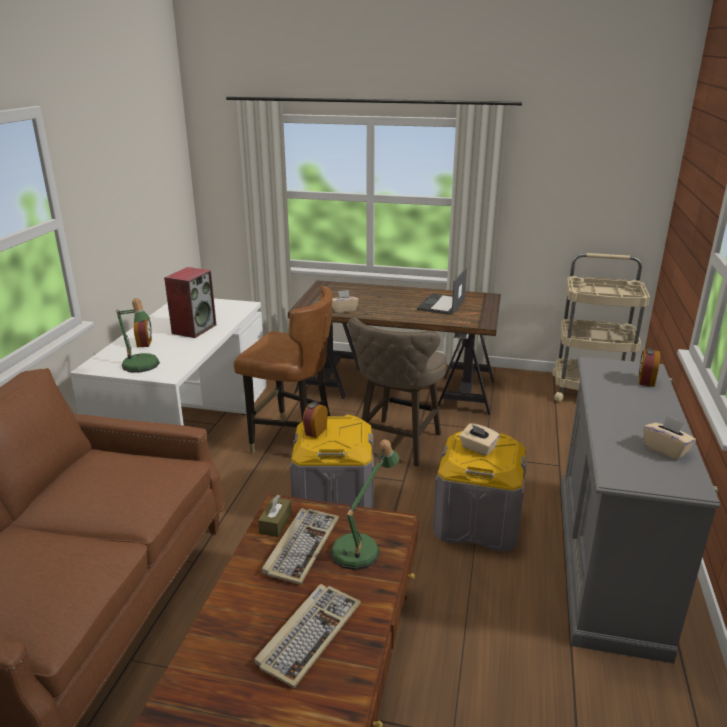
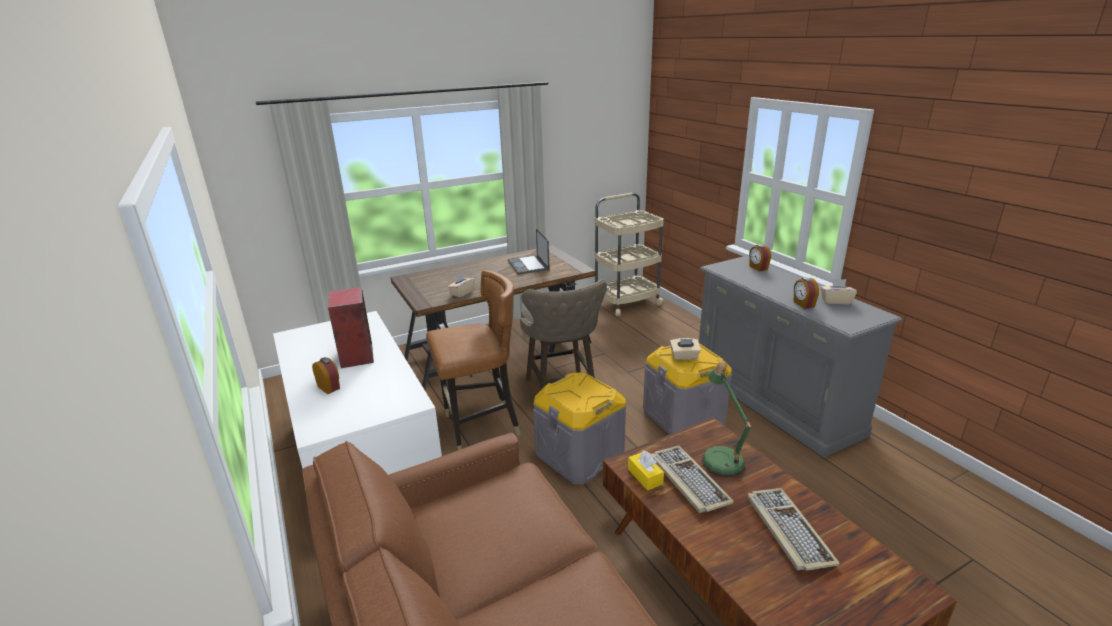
camera: 40 degrees left, 0 degrees up
(142, 367) = (372, 408): table lamp -> none
(275, 523) = (645, 476): brown tissue box -> yellow tissue box
(315, 431) = (567, 397): alarm clock -> alarm clock (803, 304)

